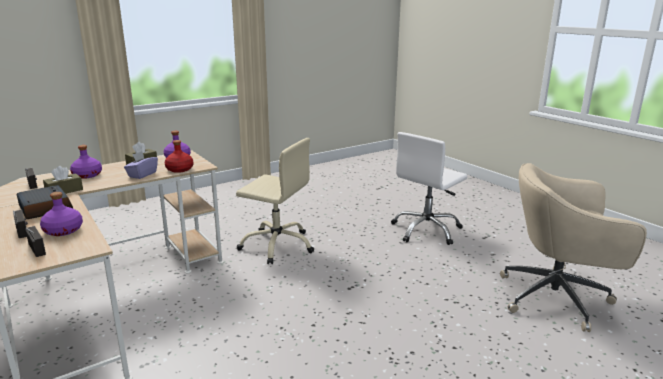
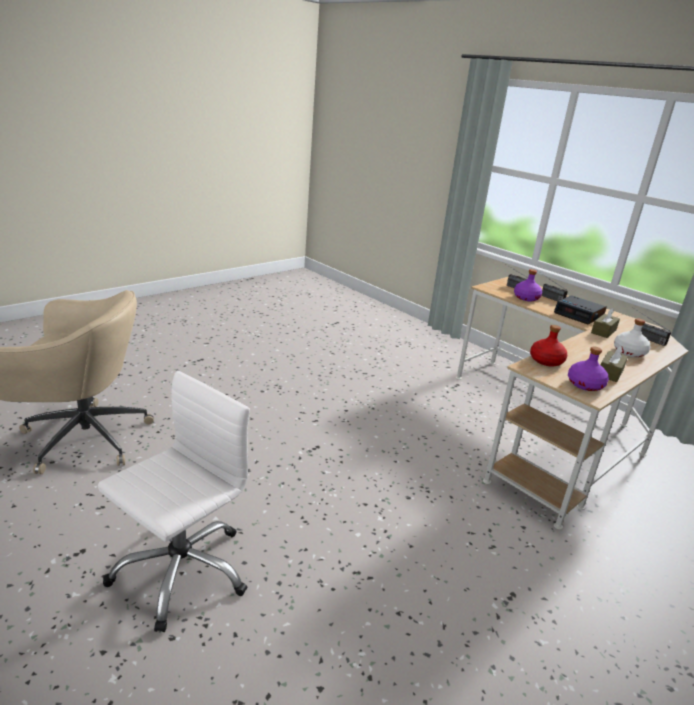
camera: 170 degrees right, 5 degrees up
(87, 175) = (629, 352): purple bottle -> white bottle
(142, 174) = (573, 352): purple tissue box -> none
(277, 245) = (433, 517): beige office chair -> none

